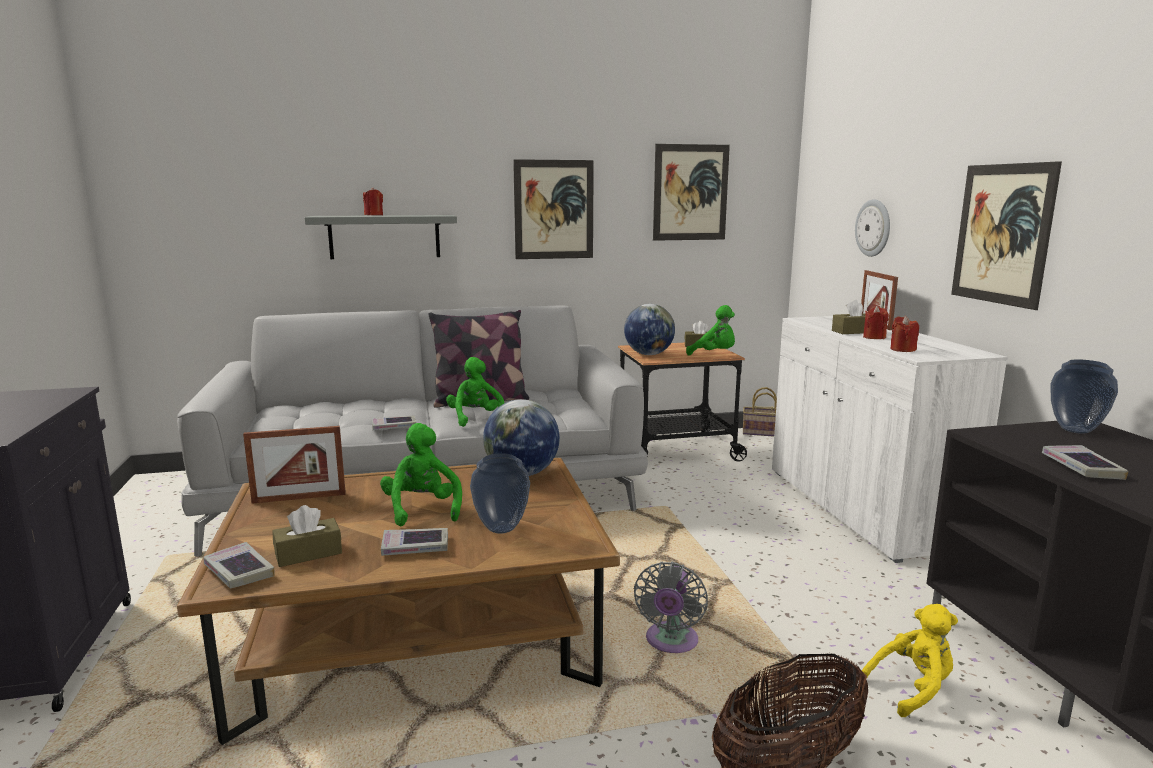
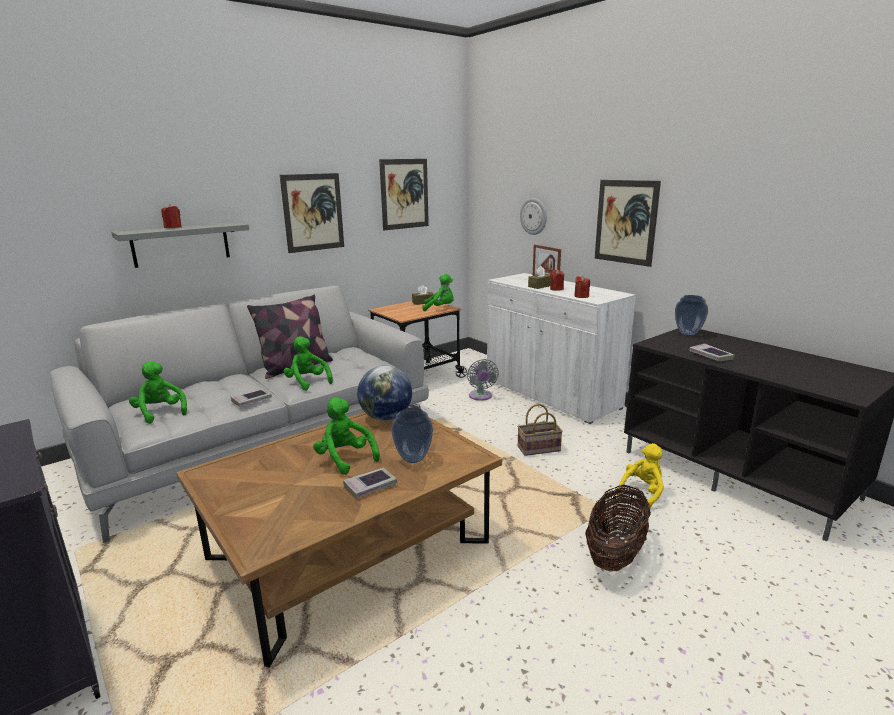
camera: 25 degrees left, 5 degrees up
(239, 571) = (261, 538): book -> none
(295, 423) = (160, 413): none -> green plush toy
(299, 498) = (240, 472): picture frame -> none
(308, 553) = (298, 511): brown tissue box -> none
(648, 354) = (397, 314): globe -> none
(670, 643) = (507, 504): grey fan -> grey fan (481, 397)
(761, 432) = (461, 355): basket -> basket (538, 449)

